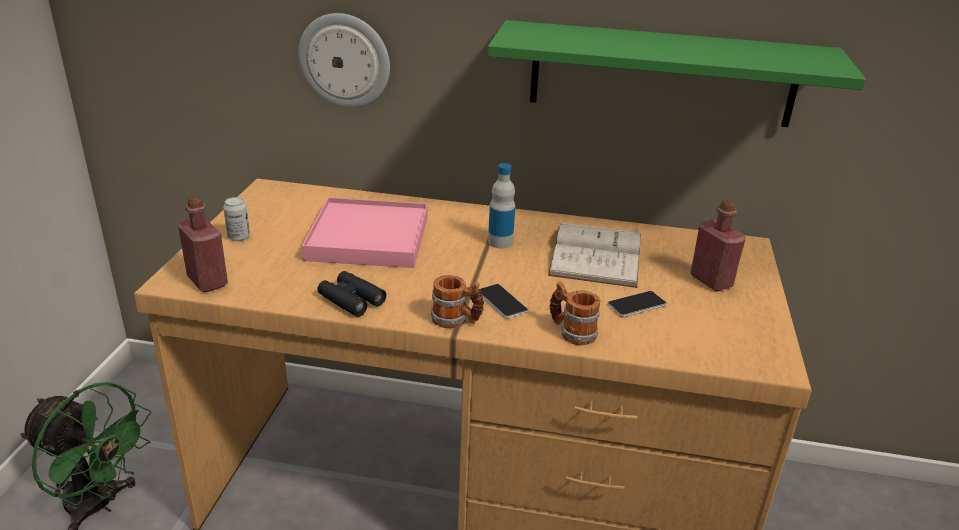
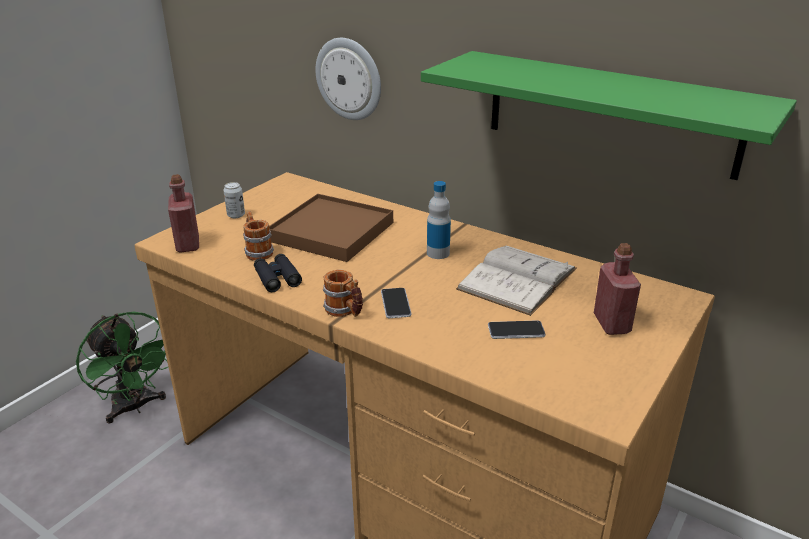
camera: 25 degrees right, 0 degrees up
(369, 238) = (331, 232): pink tray -> brown tray
(571, 332) = (435, 341): mug -> mug (257, 251)

